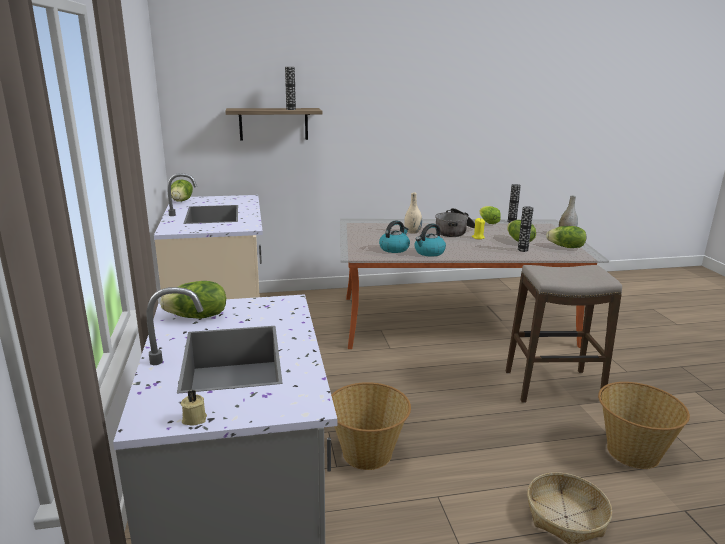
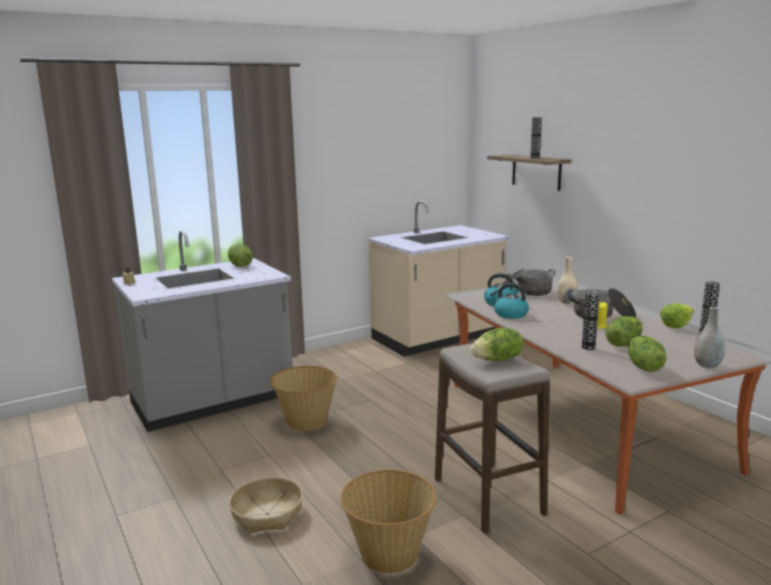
camera: 70 degrees right, 5 degrees down
(182, 201) = (454, 228): lettuce -> lettuce (498, 360)
(370, 235) = (526, 291): none -> cooking pot

